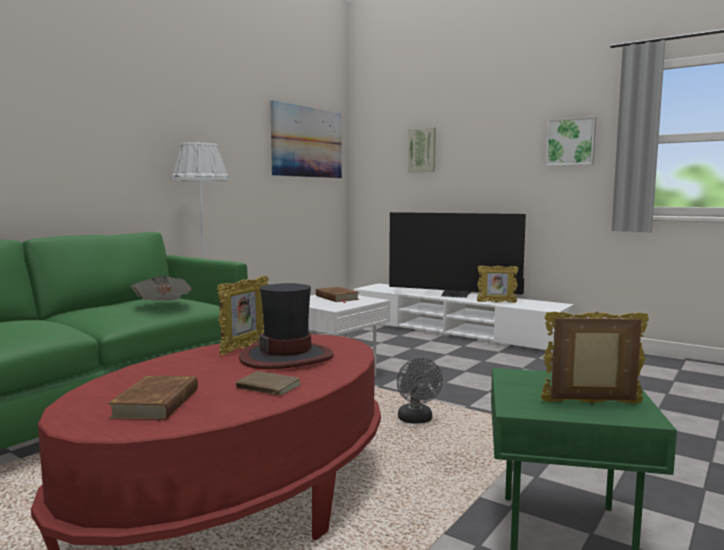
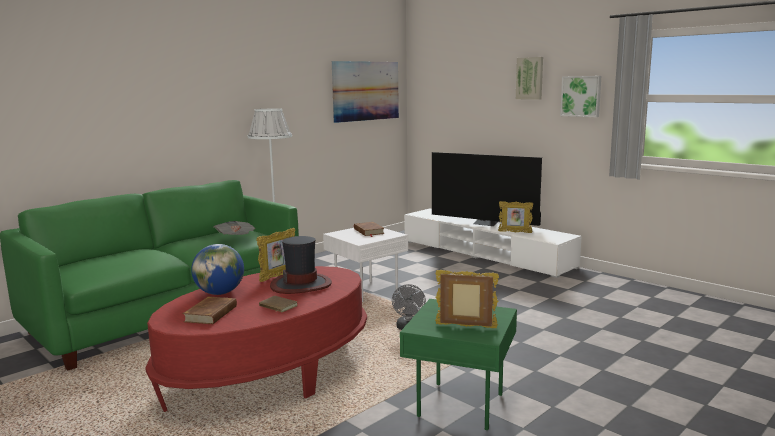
camera: 10 degrees right, 5 degrees up
(160, 372) = (220, 293): none -> globe
(422, 150) = (464, 96): picture -> picture (530, 78)

